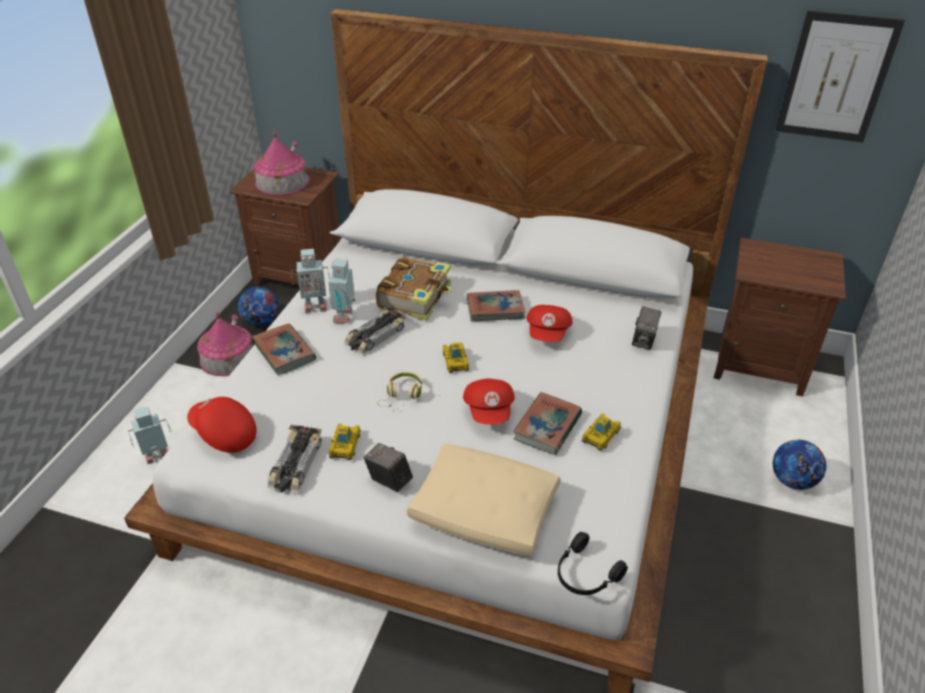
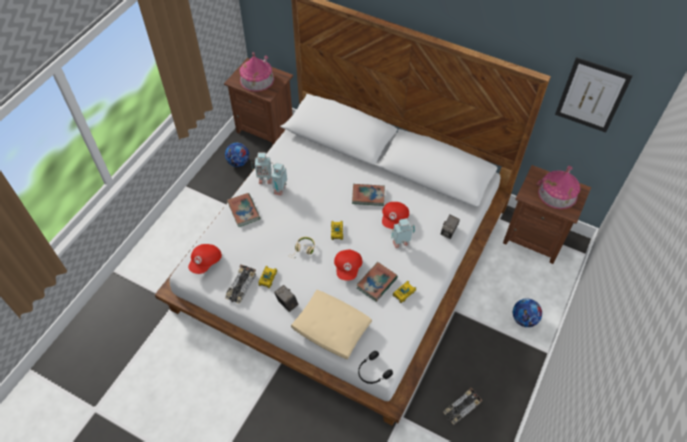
camera: 10 degrees right, 15 degrees up
(158, 457) = (173, 250): toy robot -> toy robot (401, 244)
(223, 434) = (206, 262): red cap -> red cap turned 105 degrees counterclockwise
(228, 357) = (216, 186): toy house -> toy house (557, 193)
(374, 336) = (295, 207): toy car -> toy car (461, 407)
(416, 296) = (324, 180): book -> none

